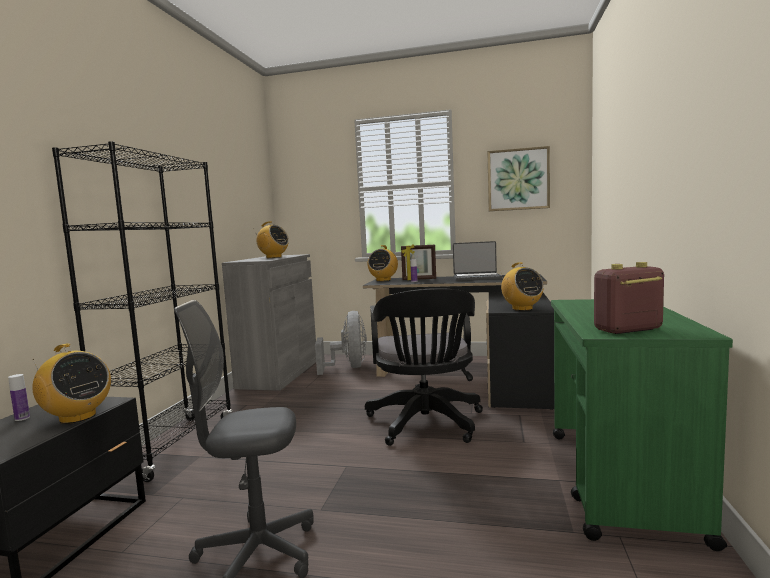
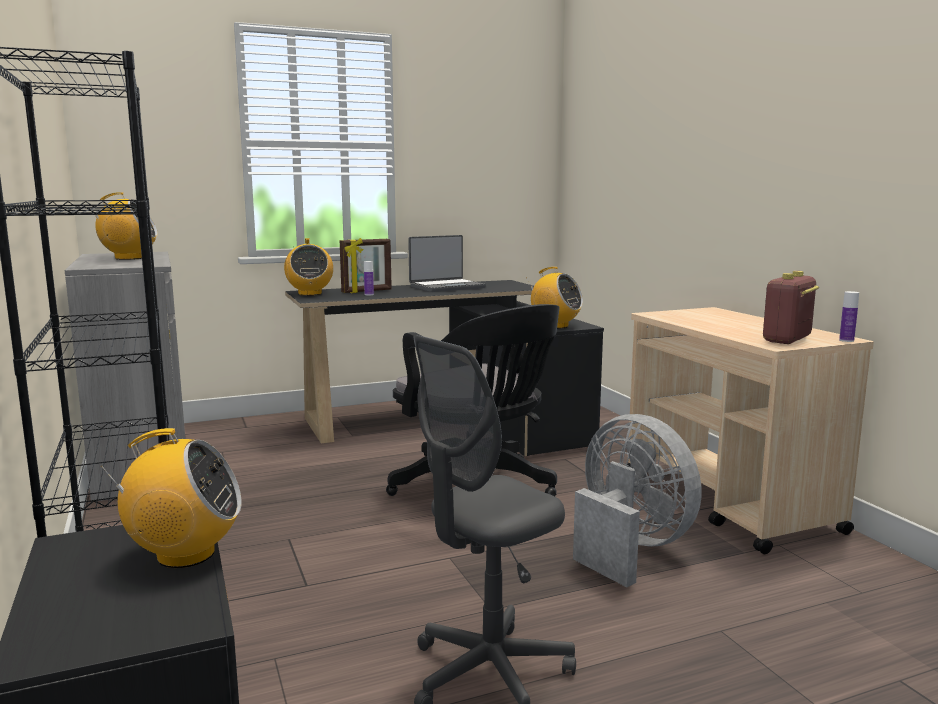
camera: 35 degrees left, 5 degrees up
(22, 418) = (69, 582): bottle -> bottle (846, 340)
(348, 367) = (256, 438): grey fan -> grey fan (629, 547)
(518, 179) = (478, 149): picture -> none
(620, 482) = (729, 502): green cart -> beige cart

